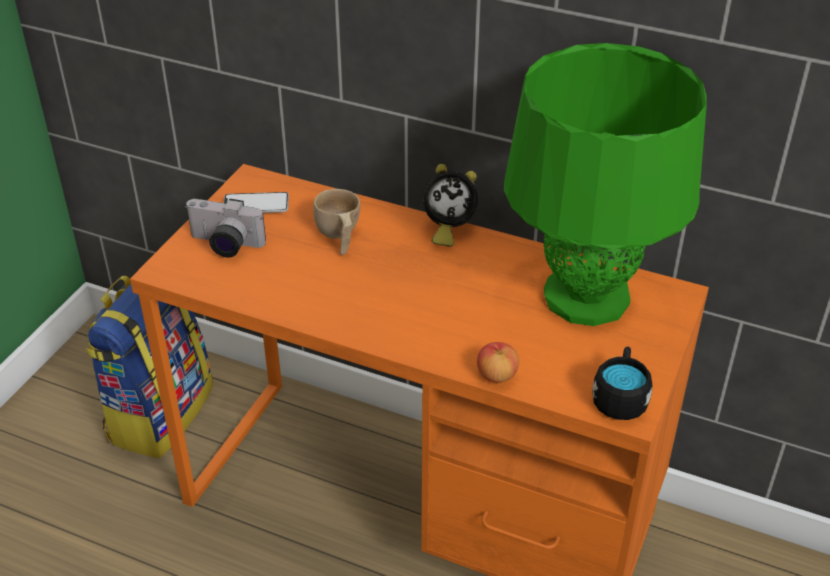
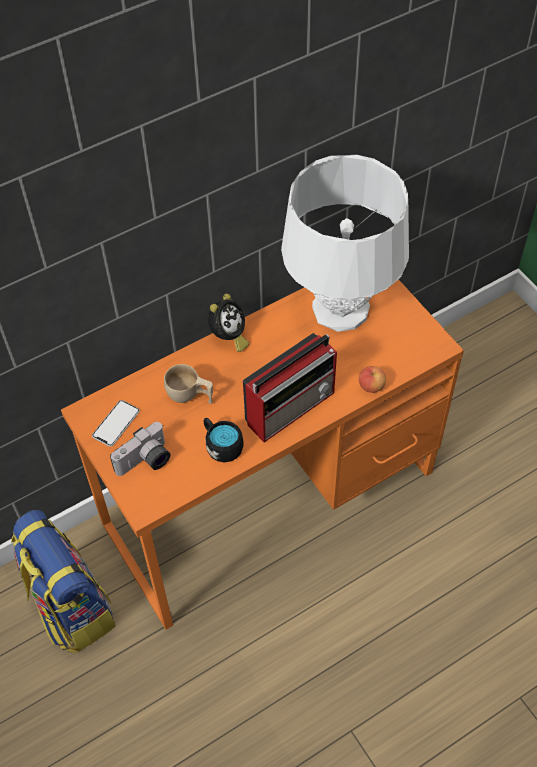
camera: 55 degrees left, 15 degrees up
(398, 320) = (291, 406): none -> radio
(586, 297) = (341, 309): green table lamp -> white table lamp
(620, 397) = (426, 343): black mug -> black mug (221, 445)

